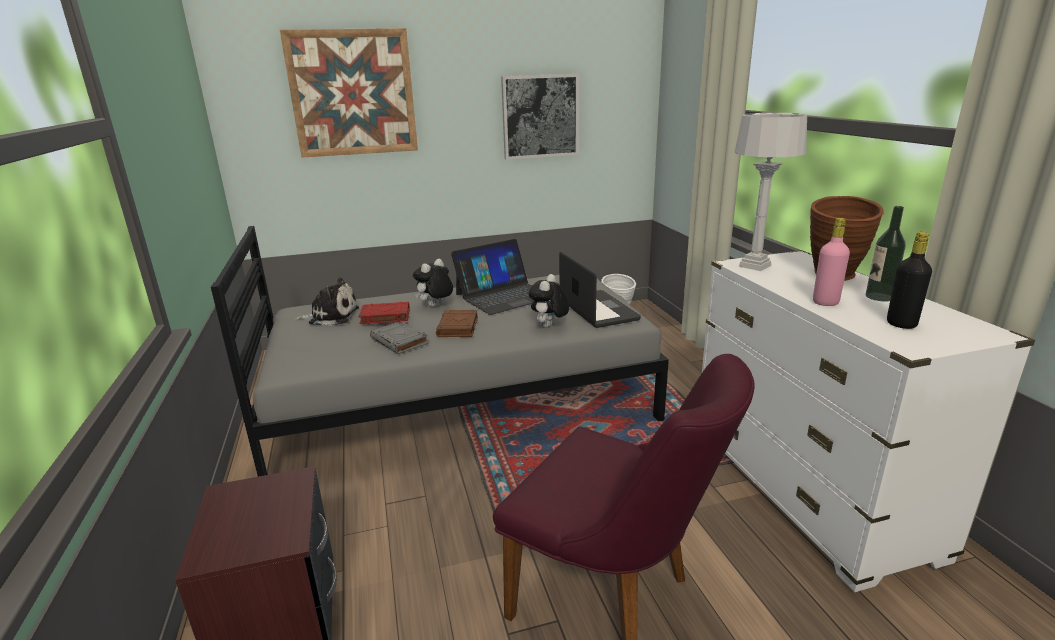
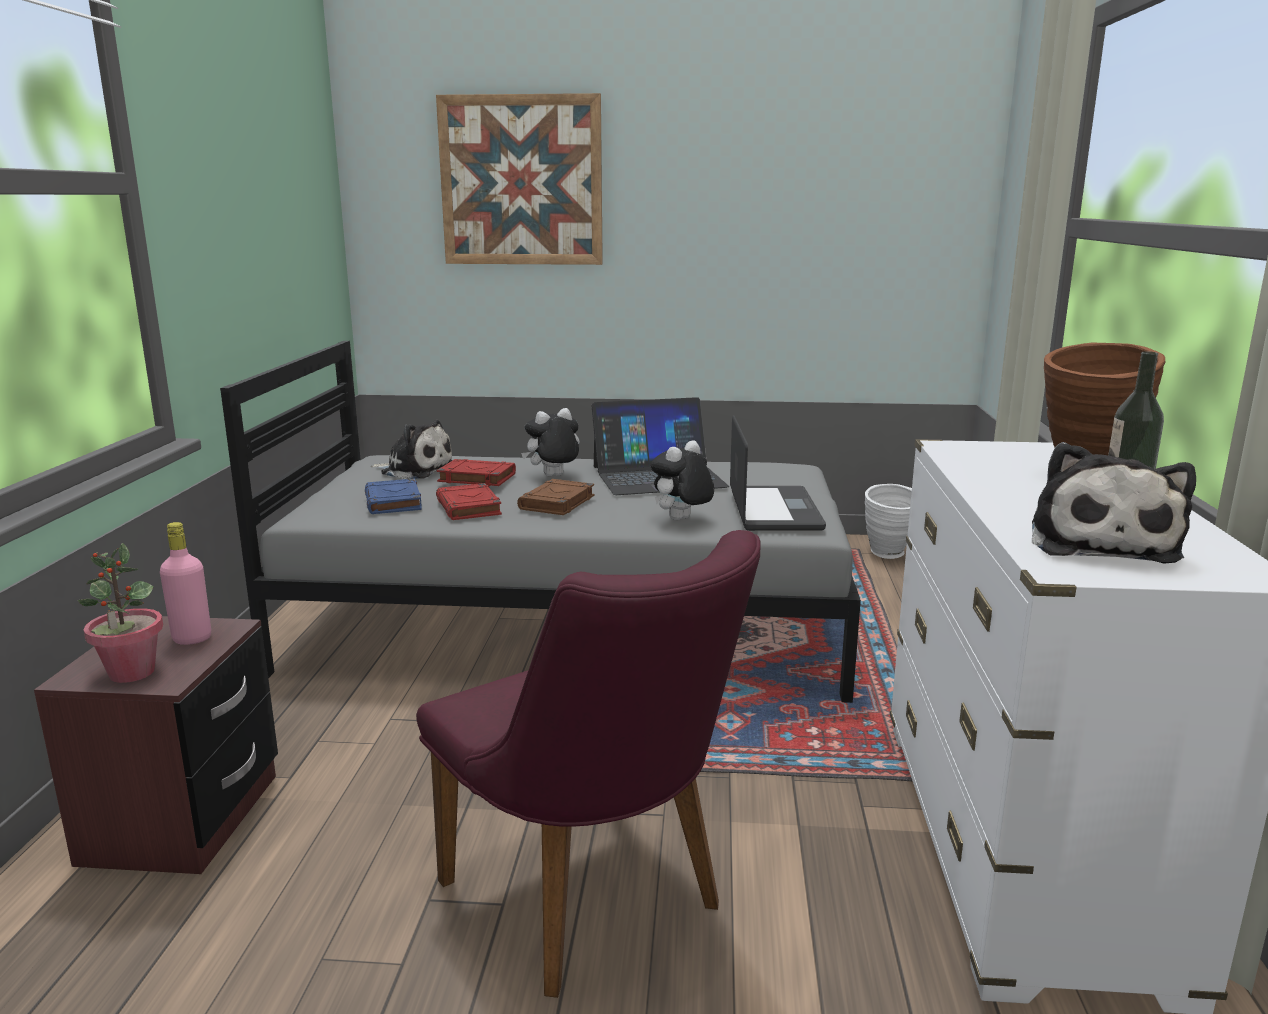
camera: 20 degrees right, 5 degrees down
(250, 541) = (131, 673): none -> potted plant
(340, 346) = (394, 502): none -> blue book
(400, 341) = (469, 508): grey book -> red book
(540, 116) = (792, 226): picture -> none
(755, 266) = (975, 451): grey table lamp -> none
(825, 302) = (1016, 504): pink bottle -> pink bottle (192, 638)
(901, 324) = (1101, 543): black bottle -> plush toy

